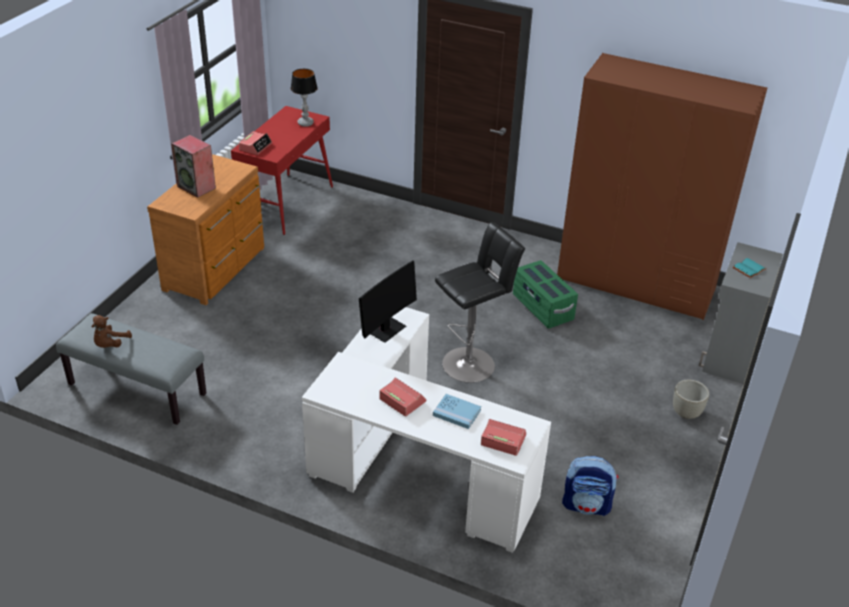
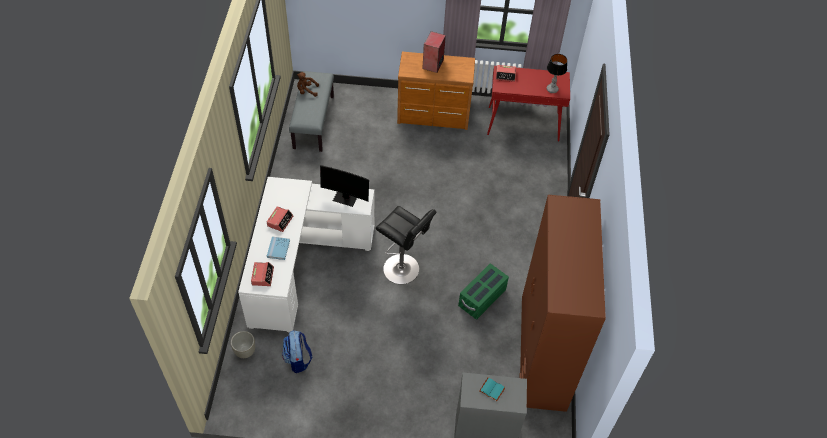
camera: 70 degrees right, 15 degrees up
(686, 413) = (405, 406): grey planter -> grey planter (245, 351)

